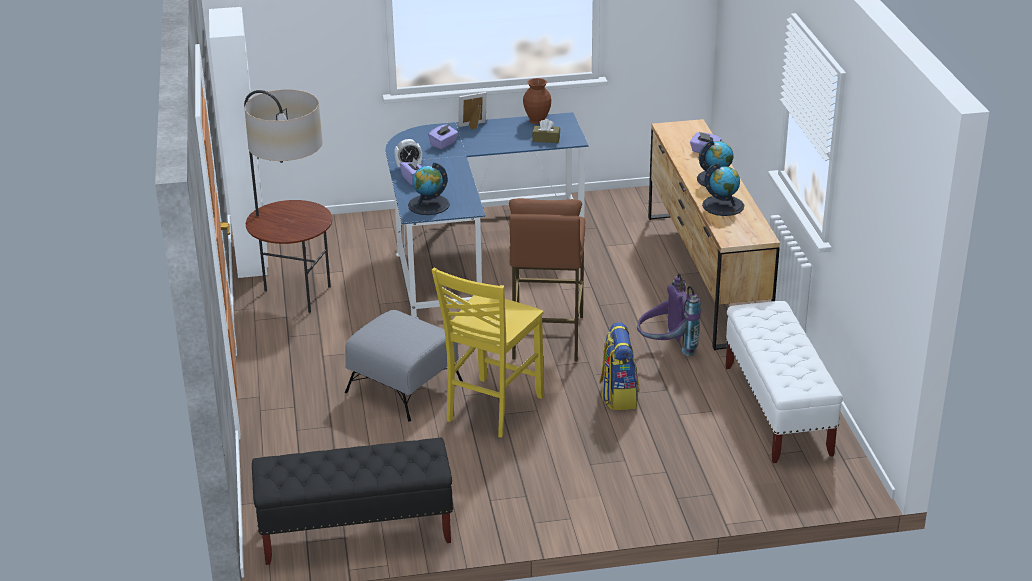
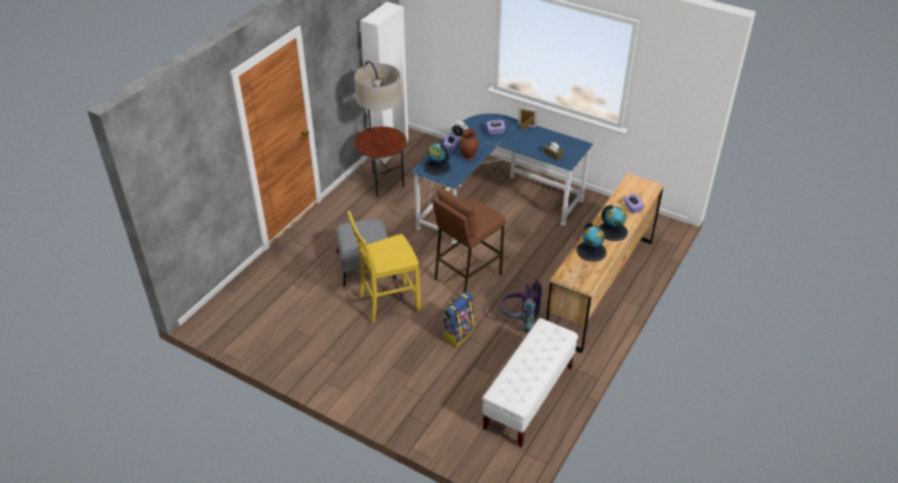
camera: 40 degrees right, 10 degrees up
(355, 533) = (247, 333): black bench -> none
(537, 120) = (565, 139): brown vase -> brown vase (469, 156)

